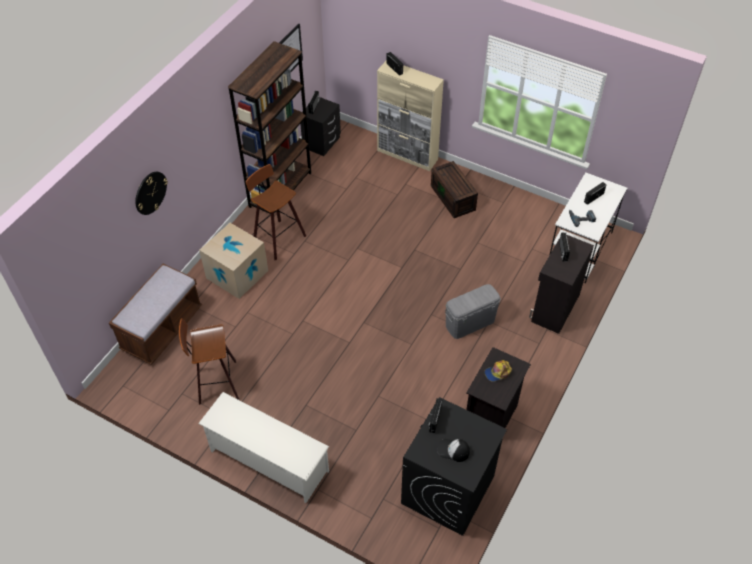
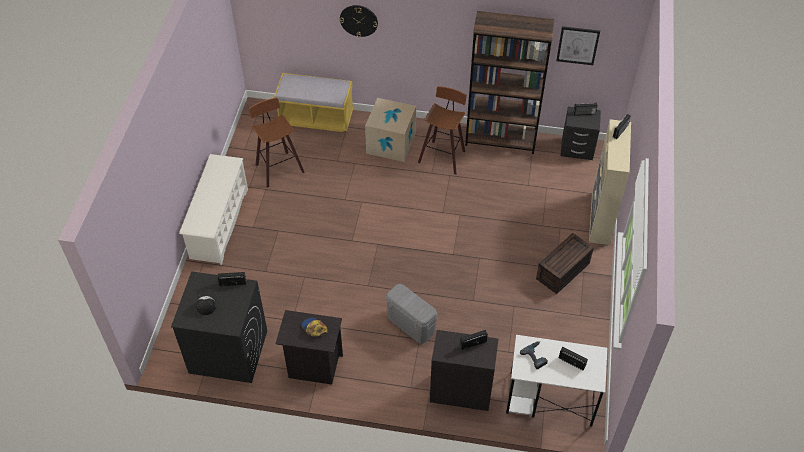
camera: 70 degrees right, 0 degrees up
(162, 329) = (316, 118): brown bench -> yellow bench

